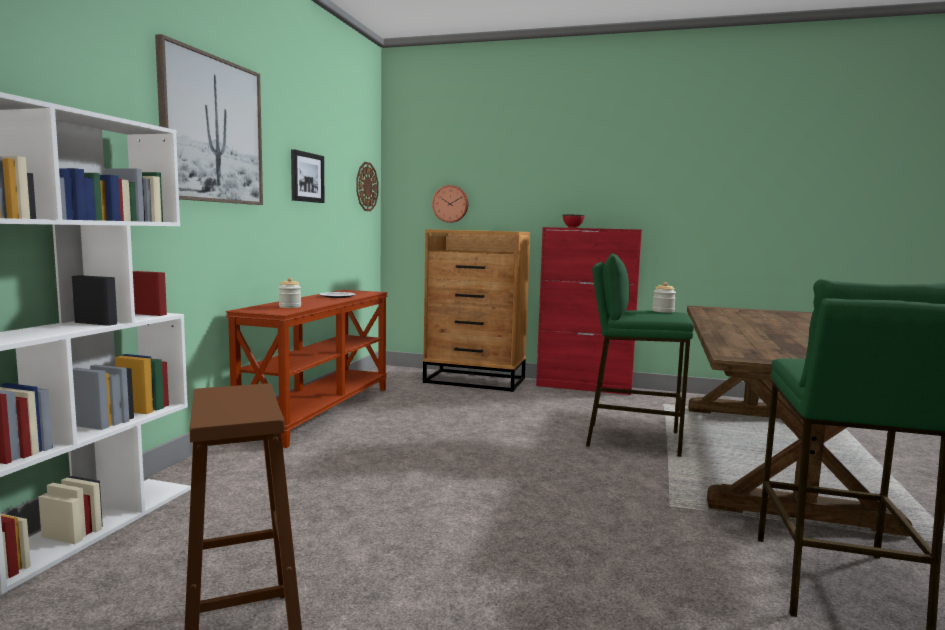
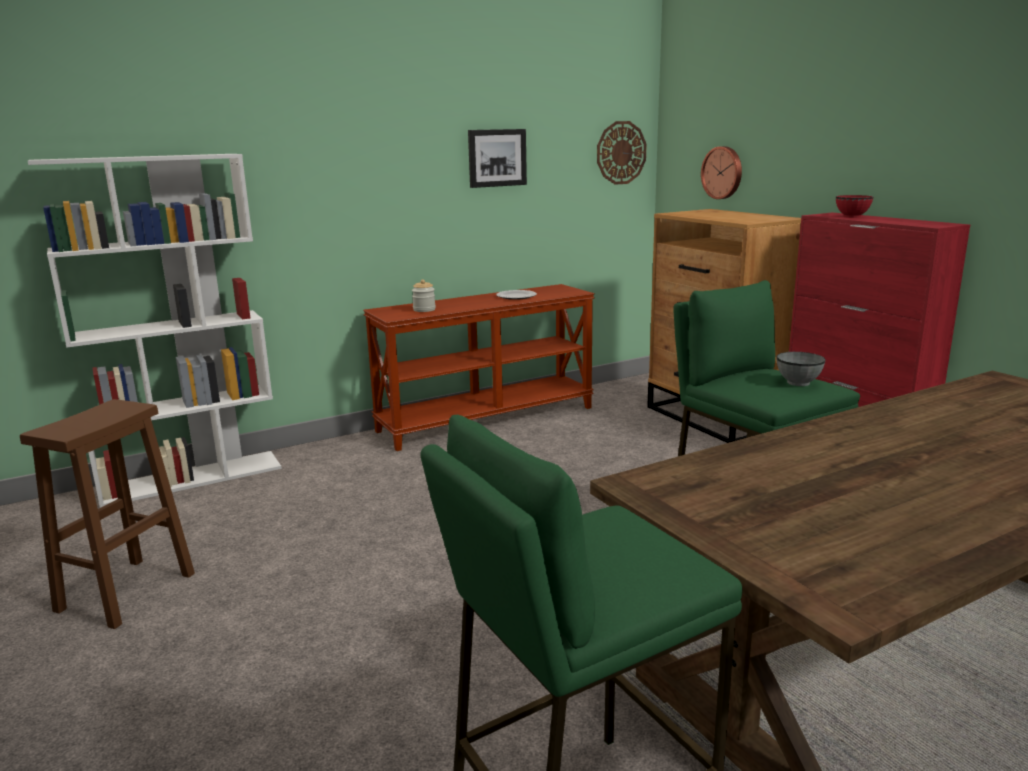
camera: 45 degrees right, 10 degrees up
(212, 130) = (343, 131): picture -> none
(663, 311) = (798, 383): jar -> grey bowl

